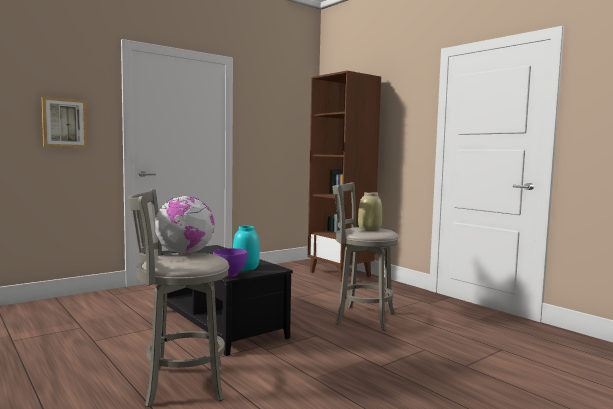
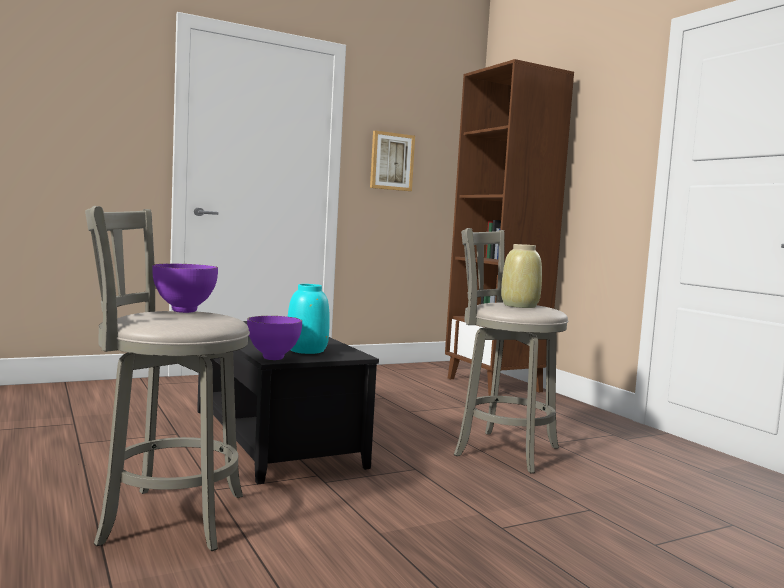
camera: 10 degrees right, 0 degrees up
(64, 123) = (88, 131): picture -> picture (391, 161)
(185, 253) = (186, 311): globe -> purple bowl

